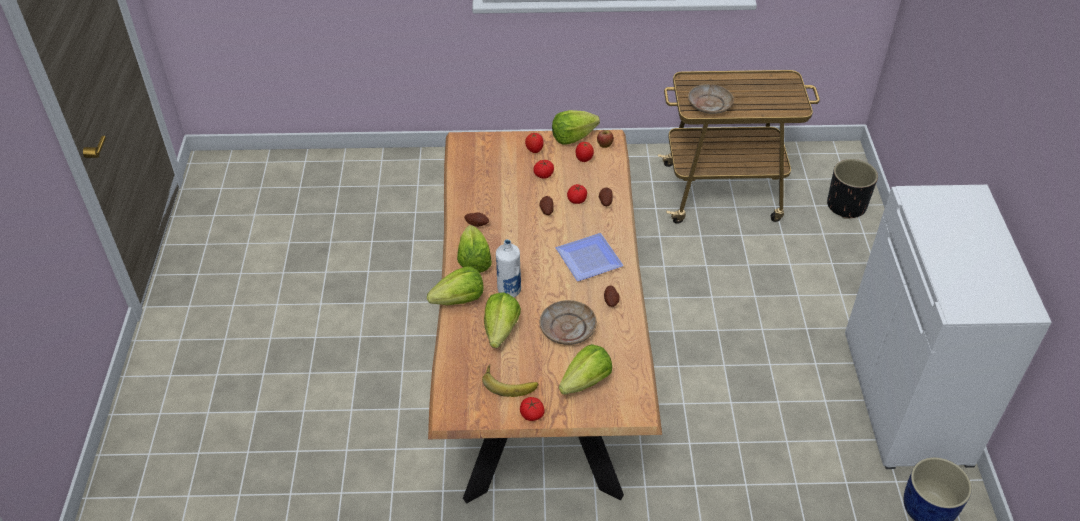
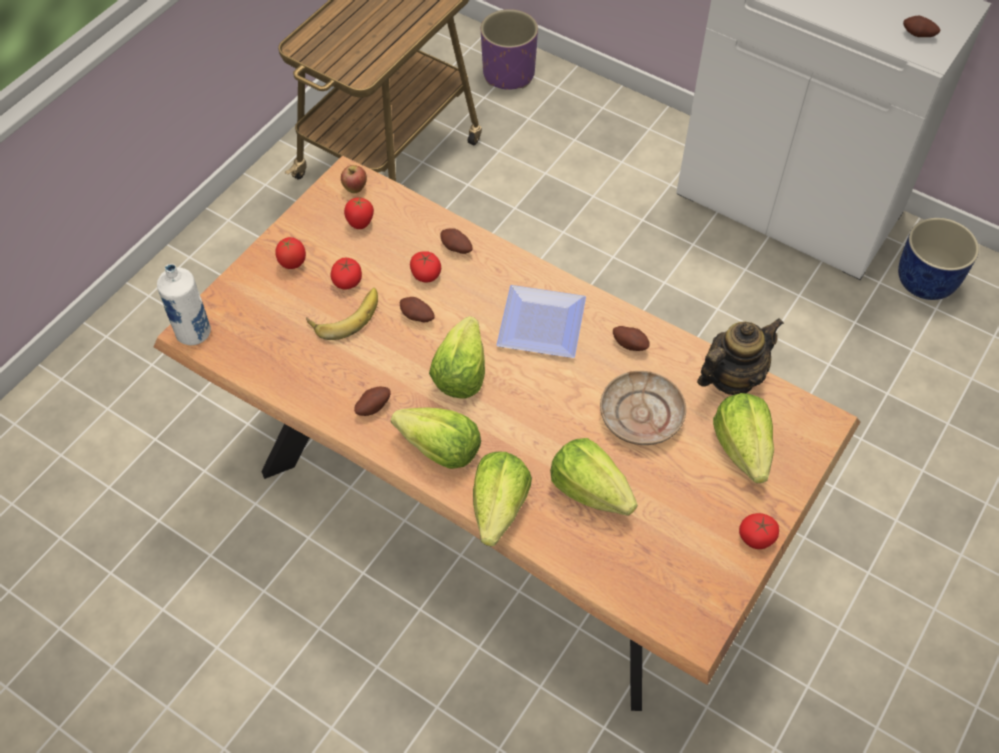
camera: 55 degrees left, 10 degrees up
(509, 291) = (527, 441): white bottle -> white bottle (193, 333)
(510, 382) = (687, 531): banana -> banana (345, 314)
(572, 137) = (307, 210): lettuce -> lettuce (460, 373)
(630, 355) = (732, 377): none -> teapot
(709, 104) = (366, 54): beige plate -> none
(846, 206) = (509, 74): black planter -> purple planter
(968, 297) = (918, 35): none -> potato

